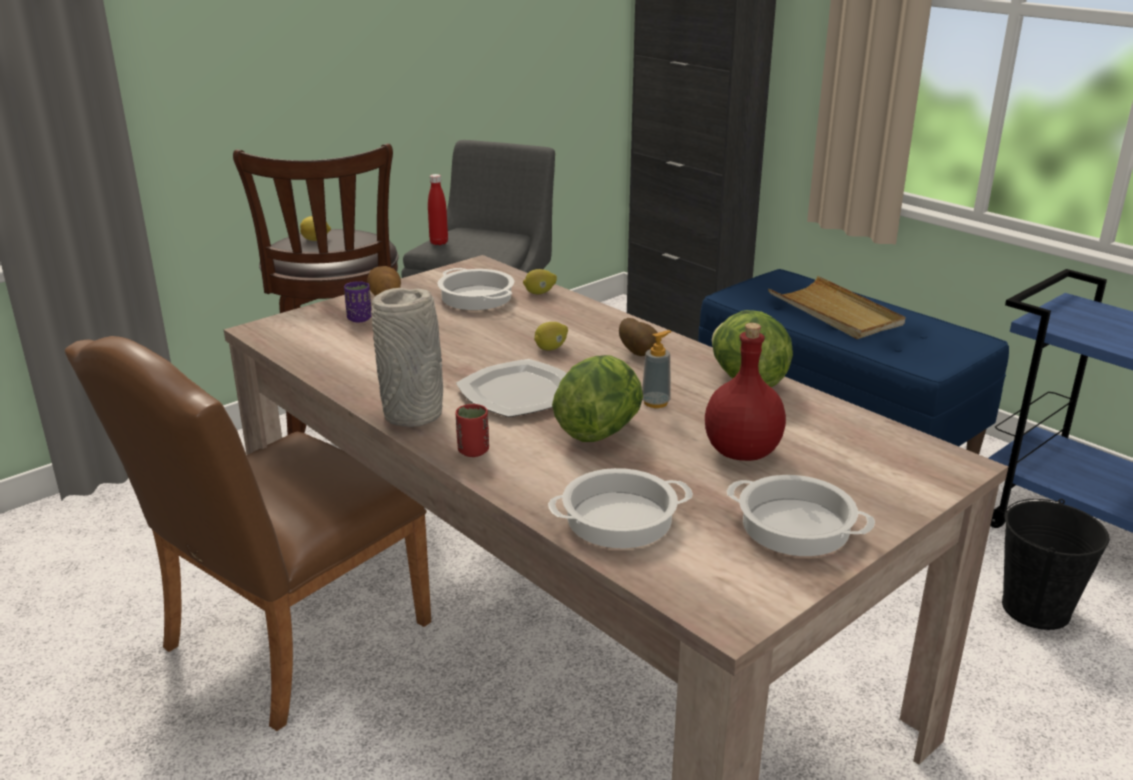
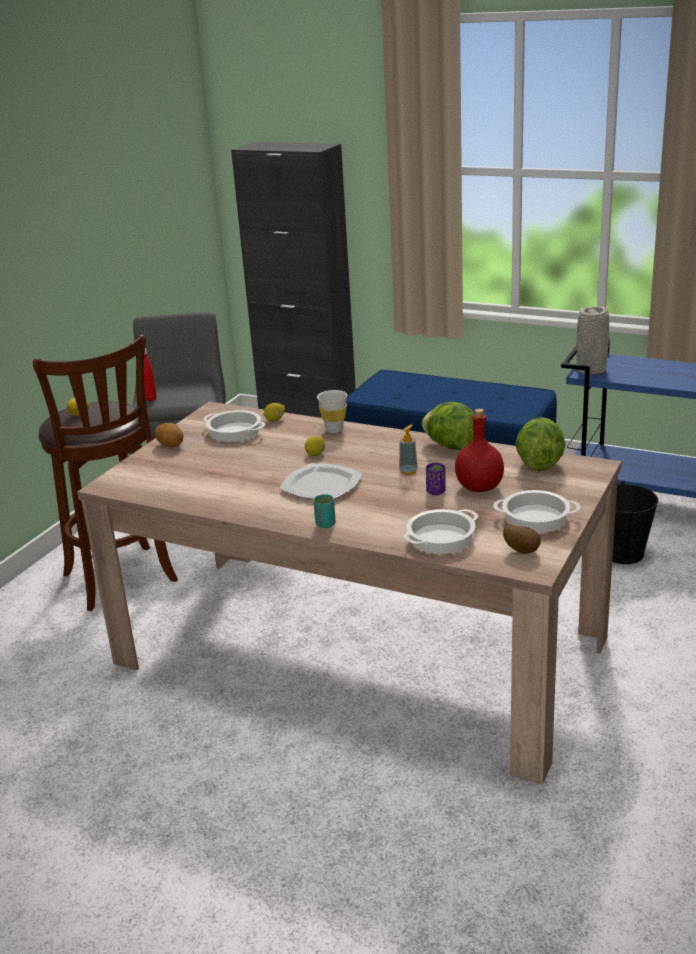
camera: 20 degrees left, 0 degrees up
(283, 643) = (168, 705): brown chair -> none
(359, 319) = (168, 463): purple cup -> purple cup (436, 491)
(414, 414) = (268, 513): grey vase -> grey vase (591, 370)
(473, 451) = (325, 524): red cup -> turquoise cup
(599, 431) = (389, 495): lettuce -> lettuce (539, 464)
(604, 322) = (334, 430): none -> white cup
(640, 353) = (374, 444): potato -> potato (522, 551)
(835, 312) = (438, 393): beige tray -> none

